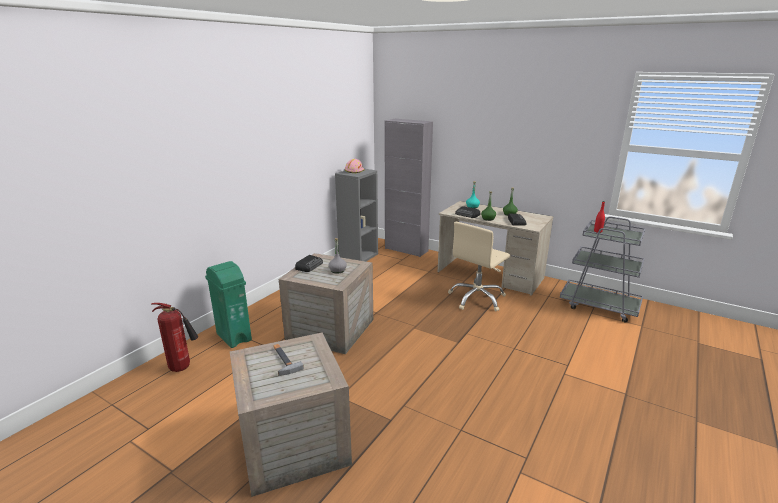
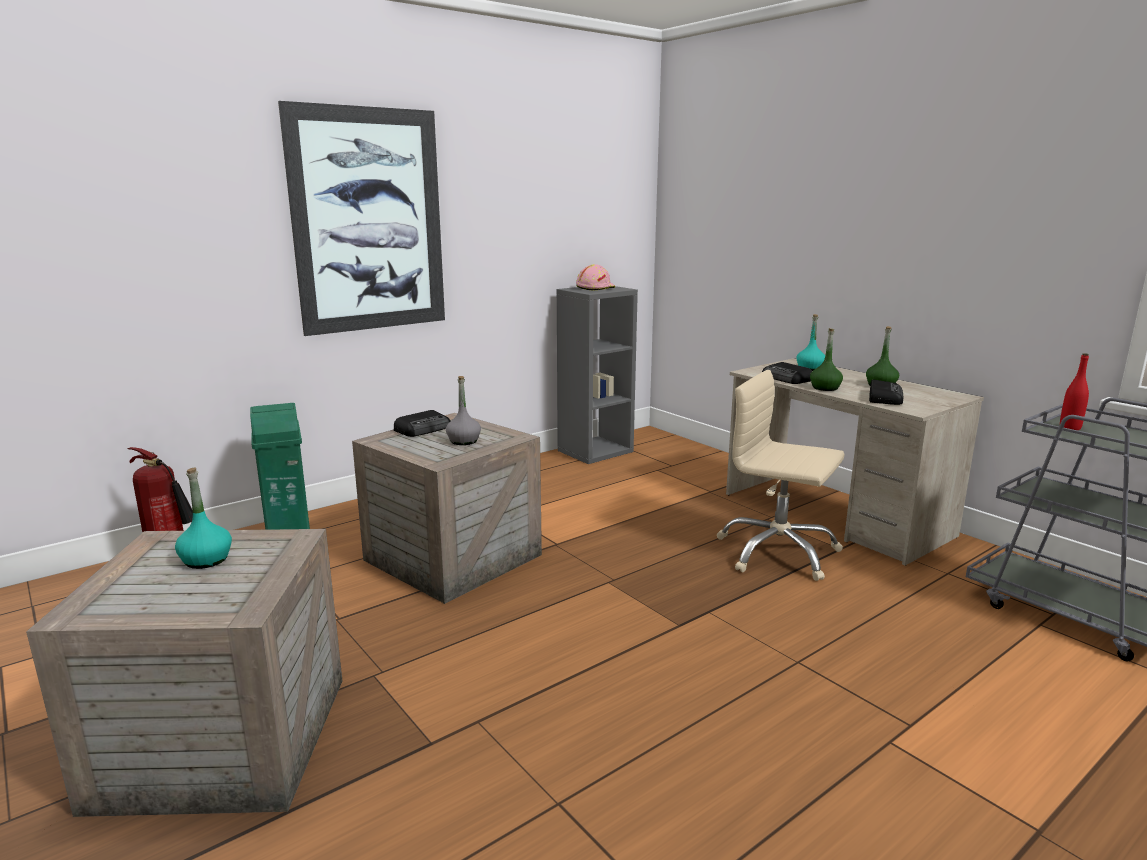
camera: 20 degrees right, 5 degrees down
(248, 151) = (369, 221): none -> picture
(283, 360) = (206, 560): hammer -> turquoise bottle
(406, 249) = (692, 451): grey cabinet -> none
(477, 298) = (777, 552): beige office chair -> beige office chair turned 60 degrees clockwise

